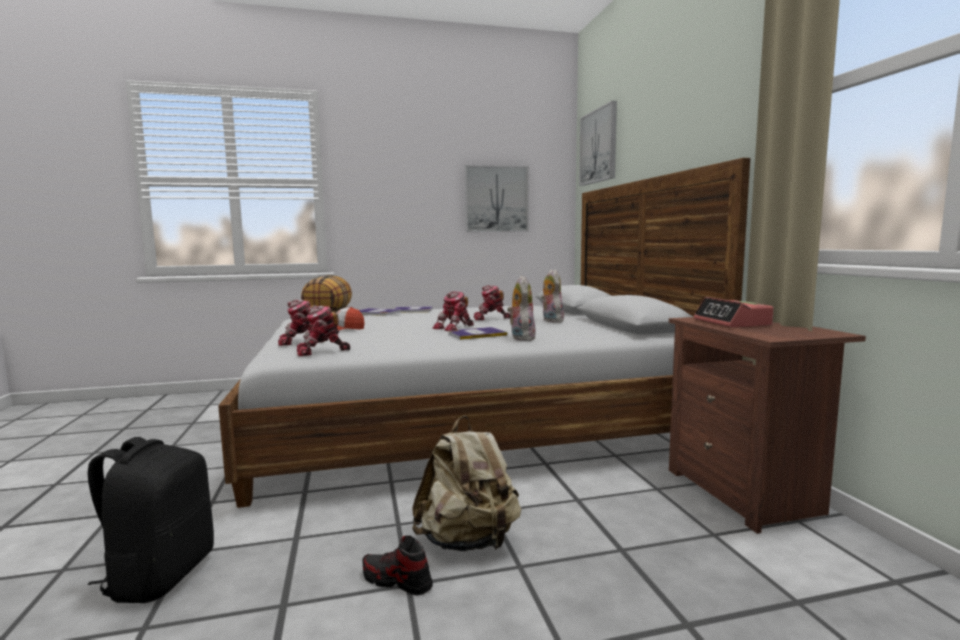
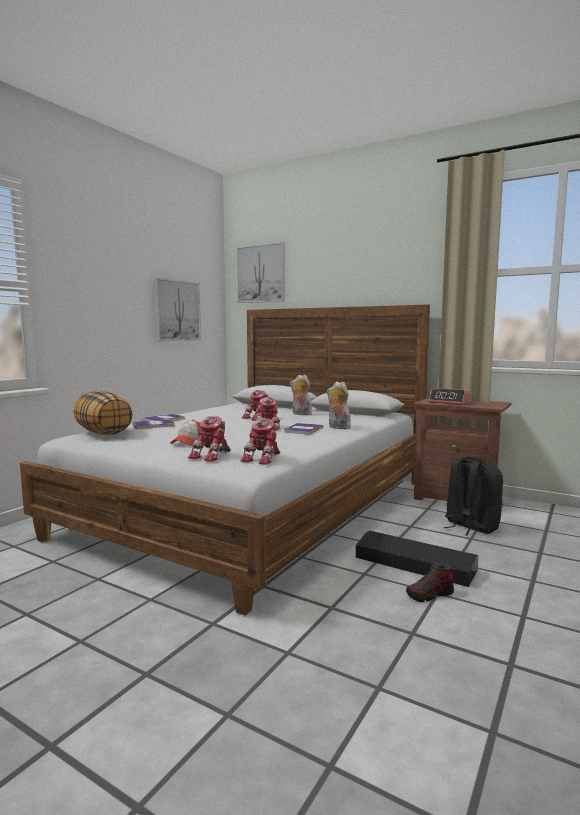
camera: 45 degrees left, 0 degrees up
(160, 575) = (310, 669): black backpack -> black backpack (470, 526)
(468, 541) = (414, 564): beige backpack -> black storage box

